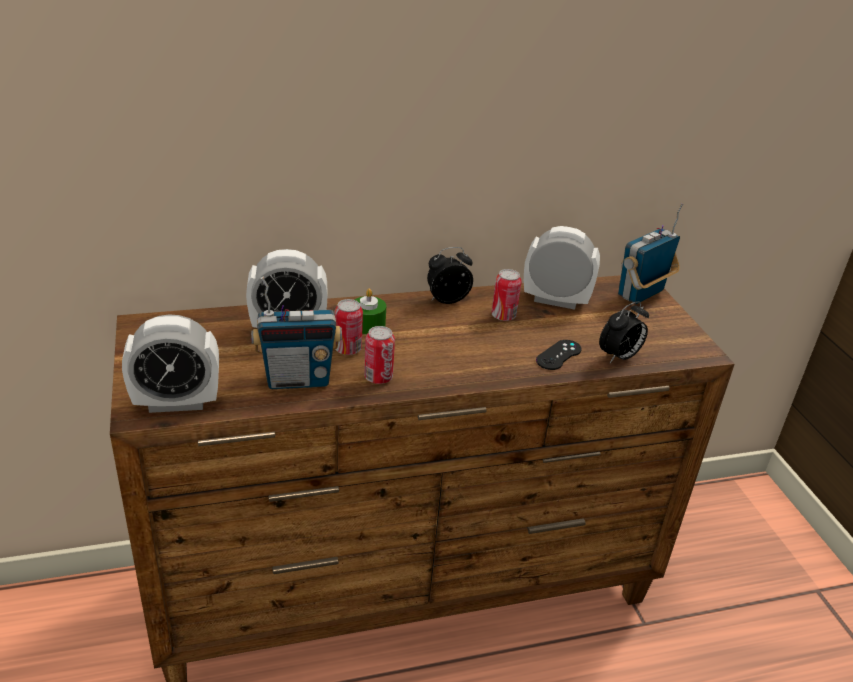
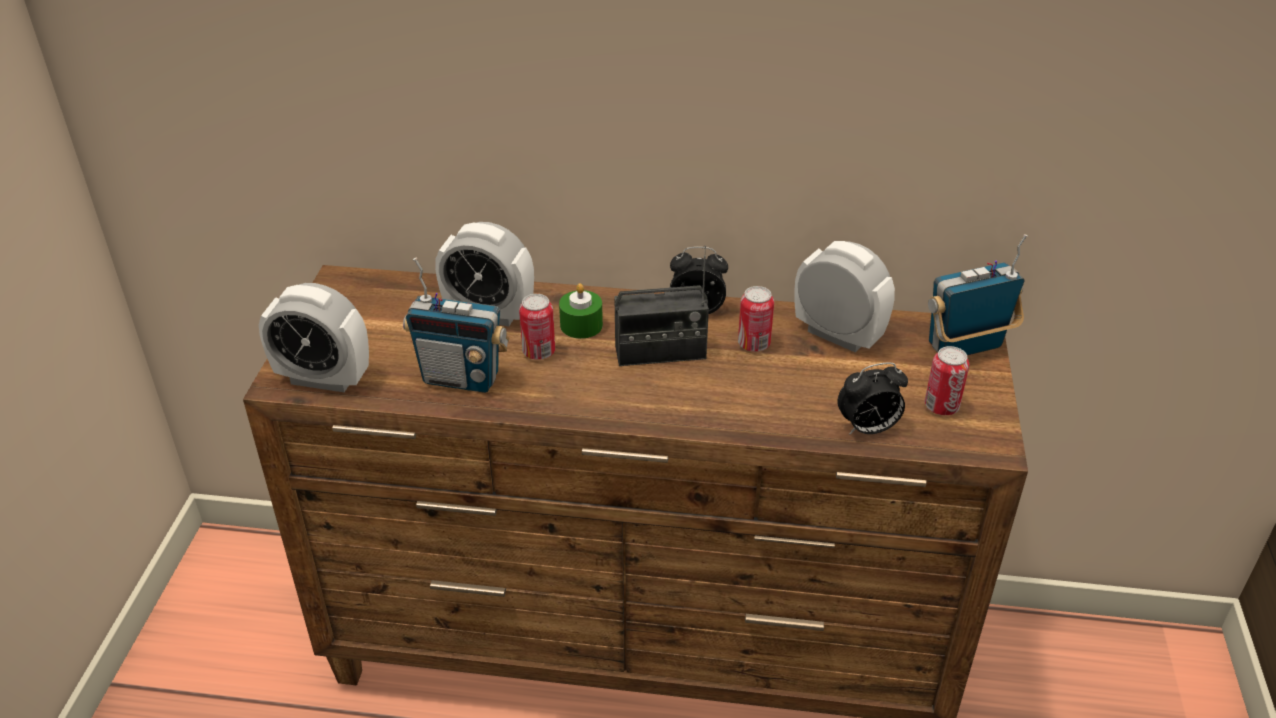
camera: 25 degrees right, 5 degrees up
(378, 378) = (551, 394): can -> can (941, 407)
(441, 333) = (660, 353): none -> radio
(558, 355) = (789, 410): black game controller -> none

